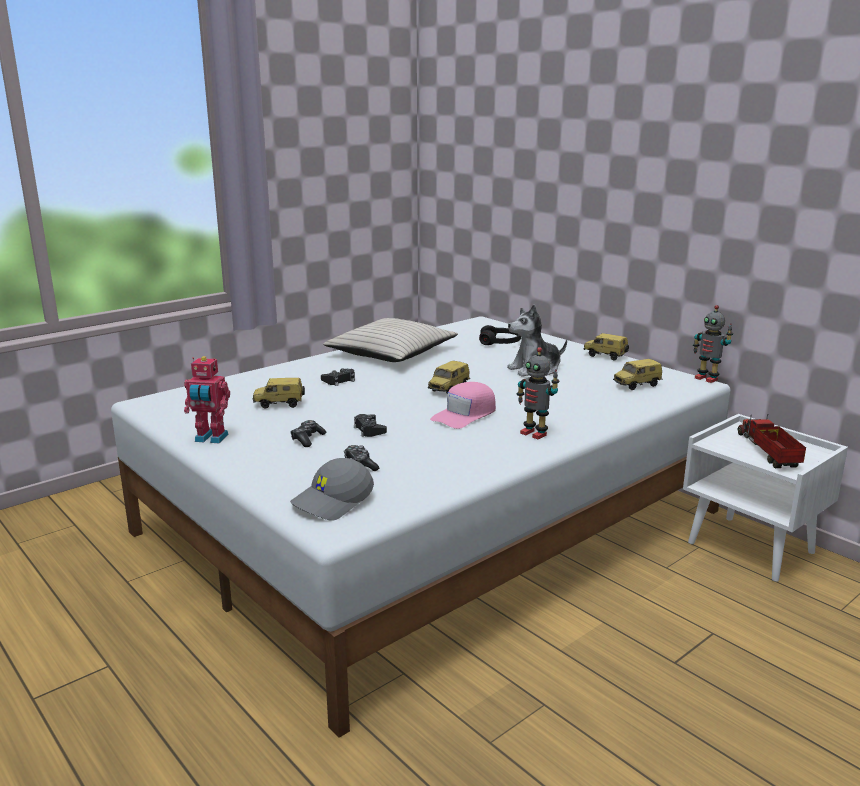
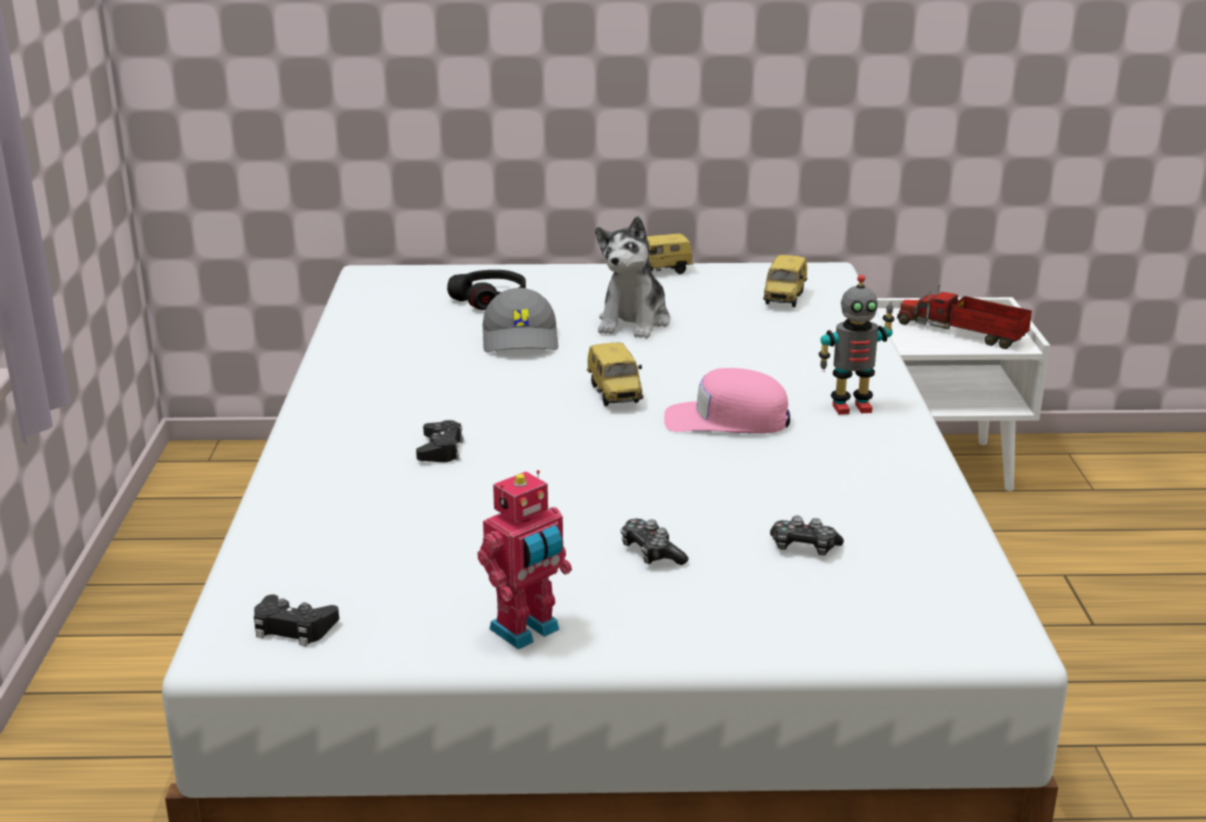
camera: 50 degrees left, 5 degrees up
(279, 405) = (467, 528): toy car -> none
(333, 502) = (908, 608): grey cap -> grey cap (521, 339)
(369, 430) = (683, 498): black game controller -> black game controller (293, 628)
(391, 353) = (388, 374): beige pillow -> none
(465, 415) = (726, 420): pink cap -> pink cap turned 105 degrees clockwise
(707, 378) = (819, 262): toy robot -> none

